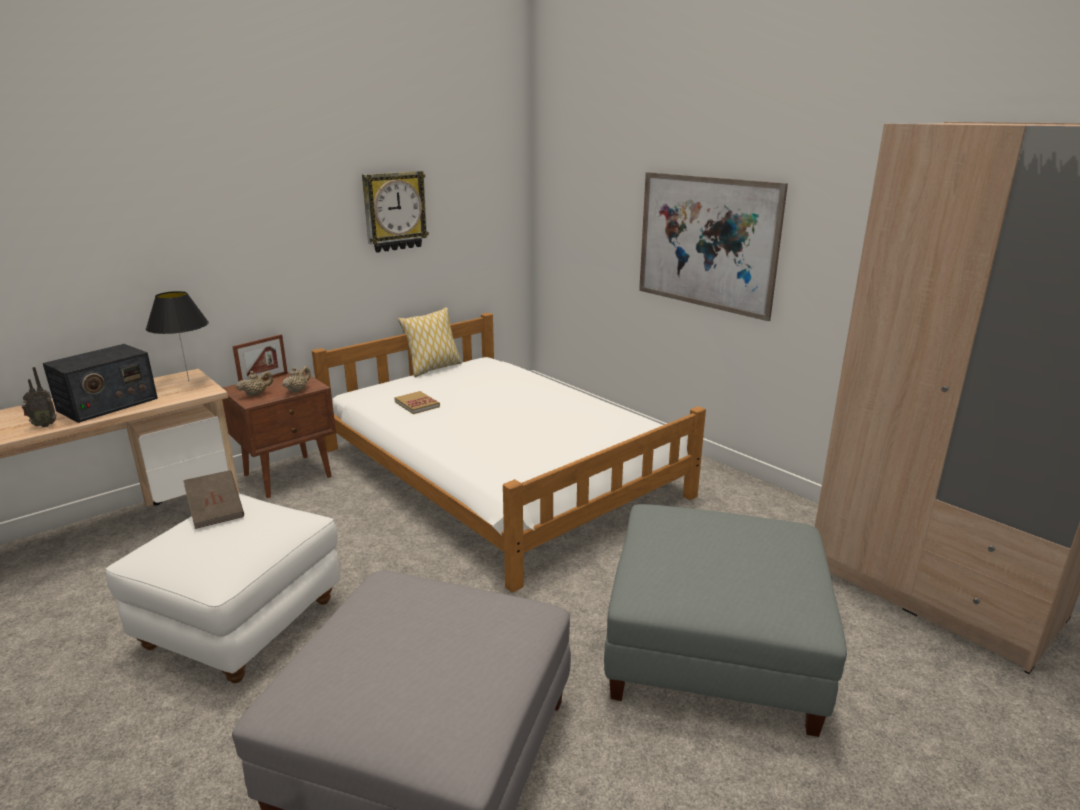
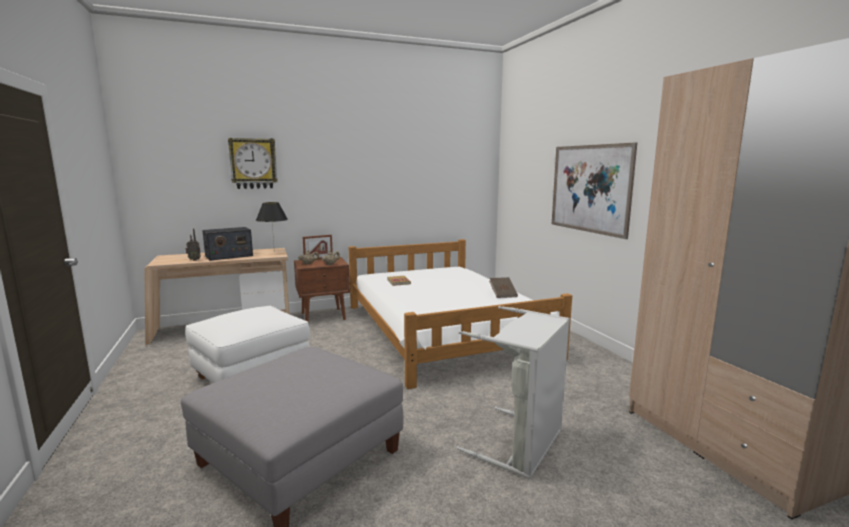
camera: 20 degrees right, 10 degrees down
(216, 512) = (250, 308): brown book -> brown book (503, 294)
(394, 211) = (406, 172): wall clock -> wall clock (253, 163)
(433, 368) = (422, 268): pillow -> none
(714, 648) = (522, 444): grey ottoman -> grey laundry basket

